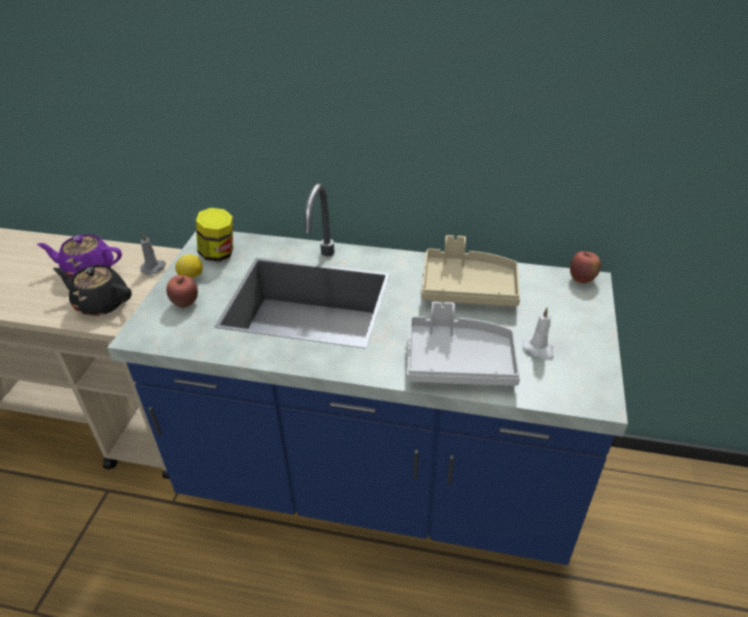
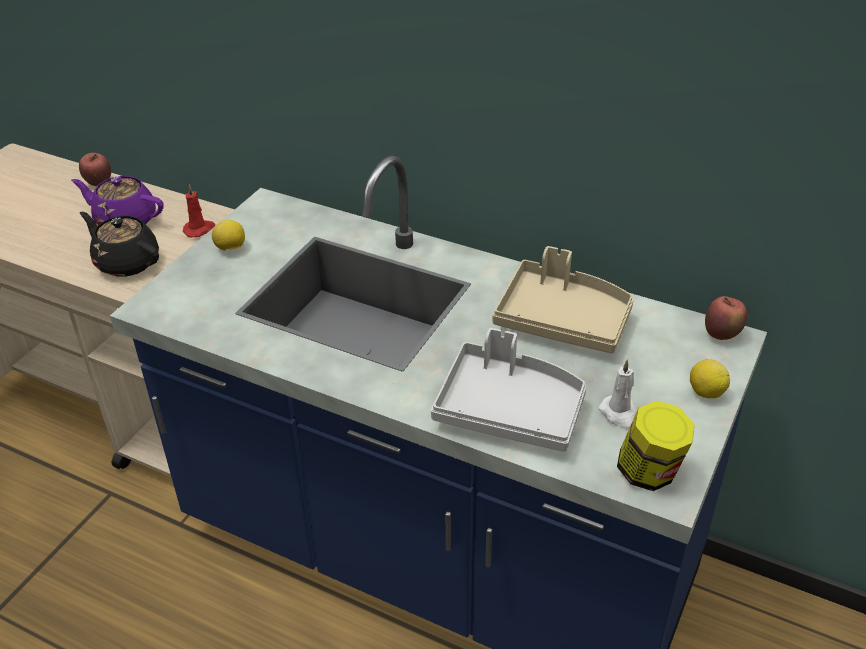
camera: 15 degrees right, 0 degrees up
(154, 268) = (199, 229): grey candle -> red candle
(185, 303) = (212, 279): apple -> apple (99, 183)
(219, 254) = (272, 225): jar -> jar (649, 473)
(590, 322) = (705, 392): none -> lemon

